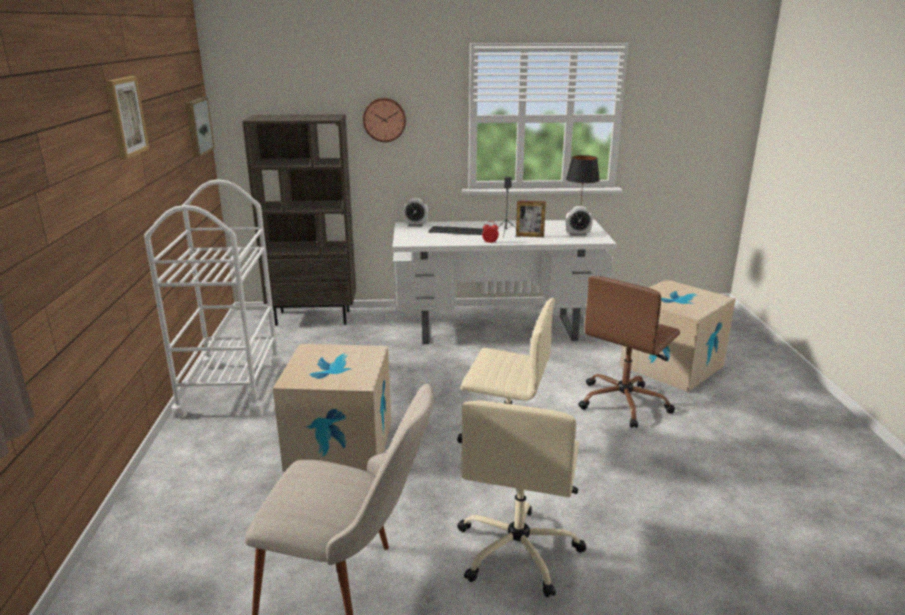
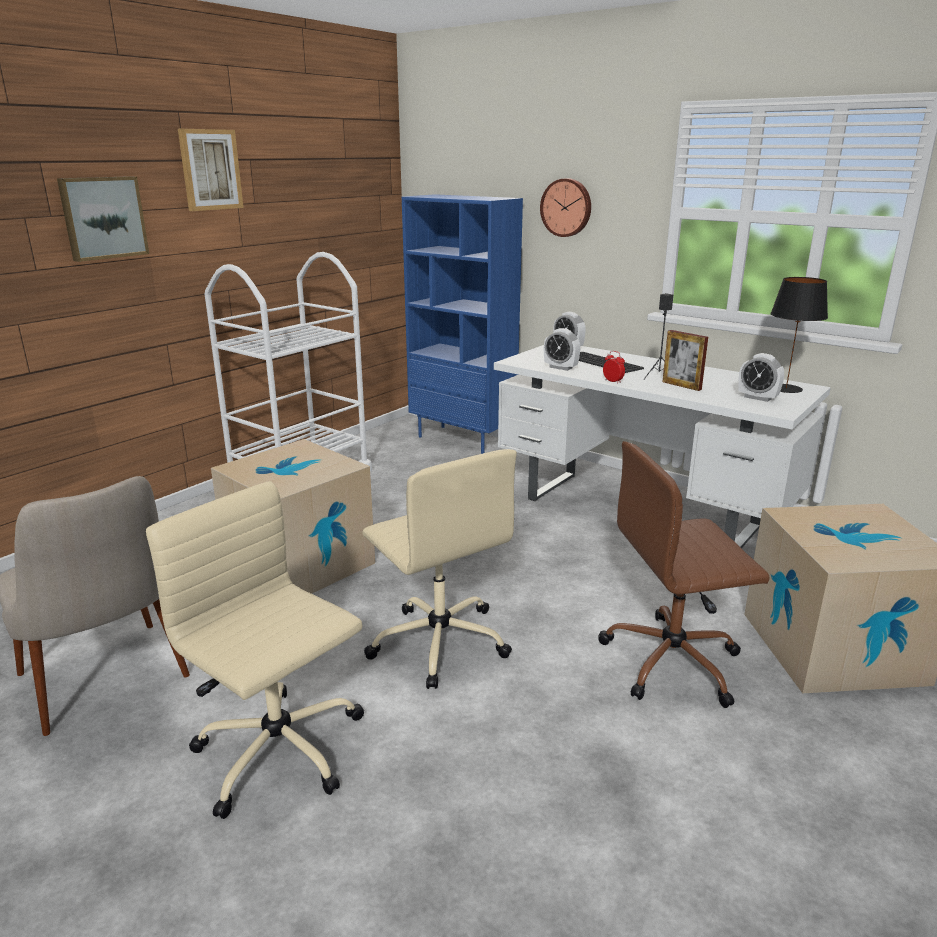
camera: 40 degrees right, 0 degrees up
(197, 126) = (367, 201): picture -> picture (103, 217)
(314, 317) = (463, 440): brown bookcase -> blue bookcase
(442, 240) = (560, 367): none -> alarm clock
(518, 550) = (281, 752): beige office chair -> beige office chair turned 75 degrees clockwise

